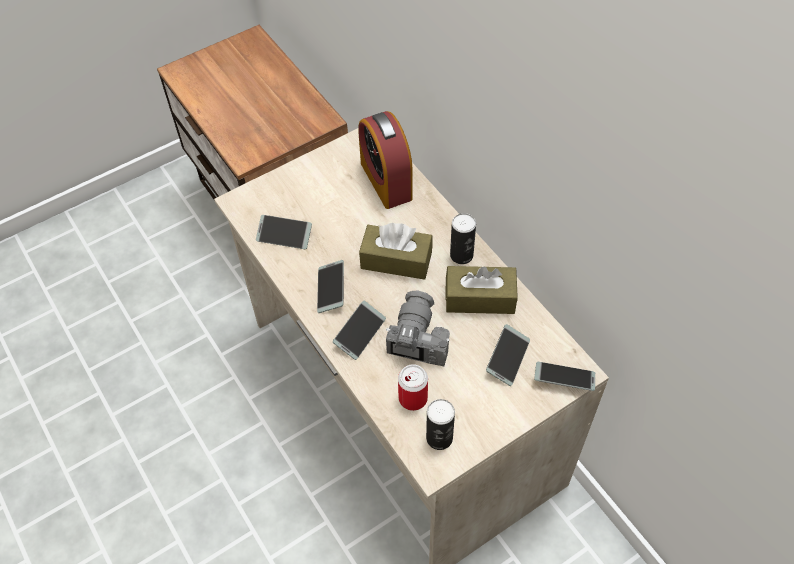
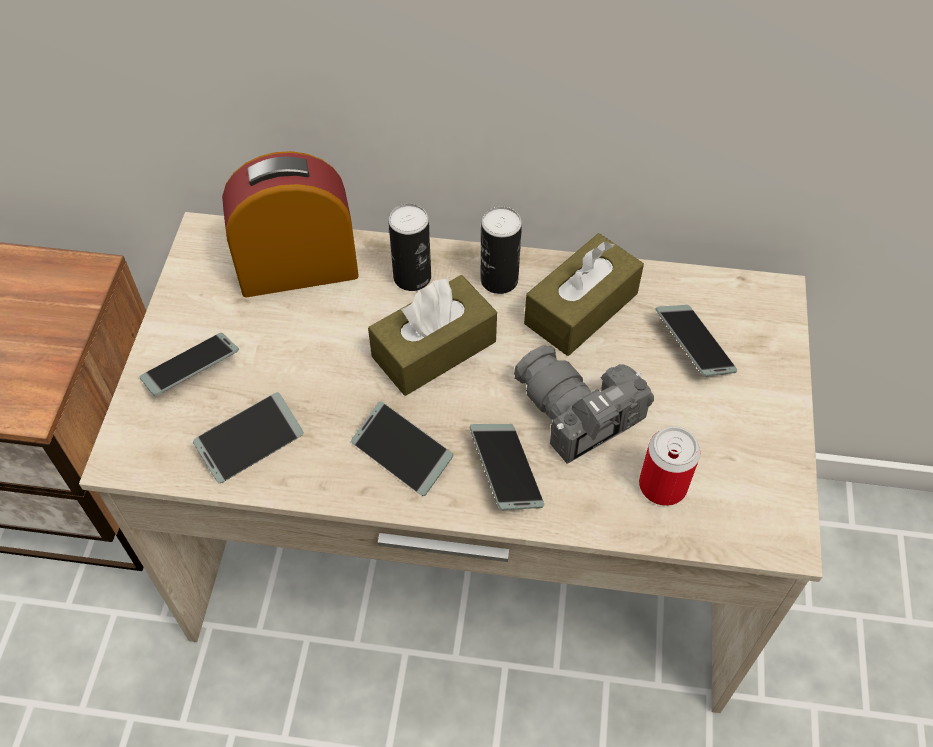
camera: 50 degrees left, 0 degrees up
(386, 181) = (298, 269): alarm clock -> alarm clock turned 150 degrees clockwise
(439, 438) = (747, 500): can -> can (412, 277)
(564, 379) = (772, 316): phone -> phone (191, 370)

